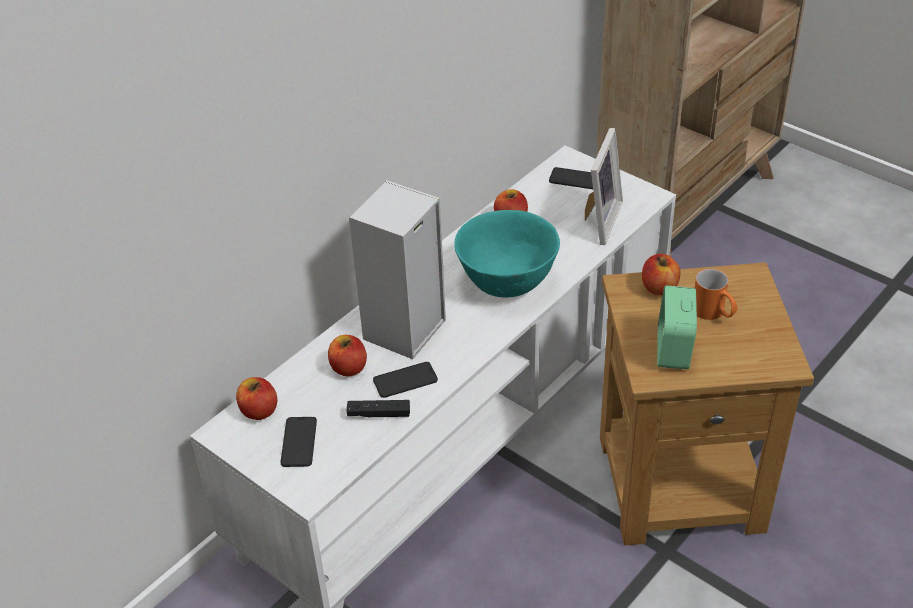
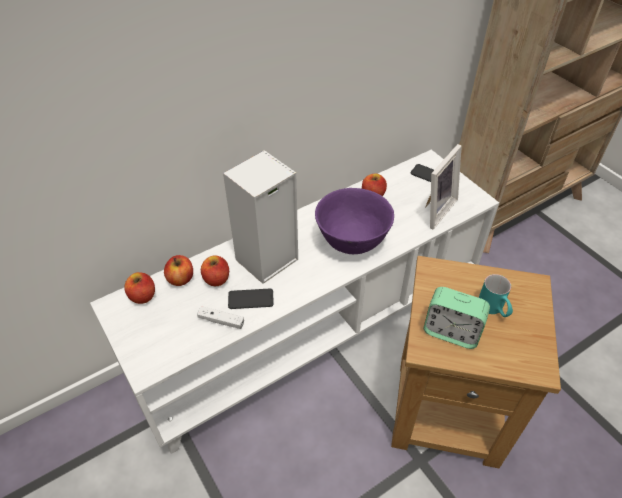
camera: 15 degrees right, 5 degrees up
(299, 442) = (157, 328): phone -> none
(379, 414) = (221, 321): black game controller -> white game controller
(507, 283) = (352, 242): turquoise bowl -> purple bowl
(659, 288) = (457, 276): apple -> apple (181, 279)
(673, 349) = (451, 332): alarm clock -> alarm clock turned 90 degrees counterclockwise
(714, 314) = (493, 309): orange mug -> turquoise mug

